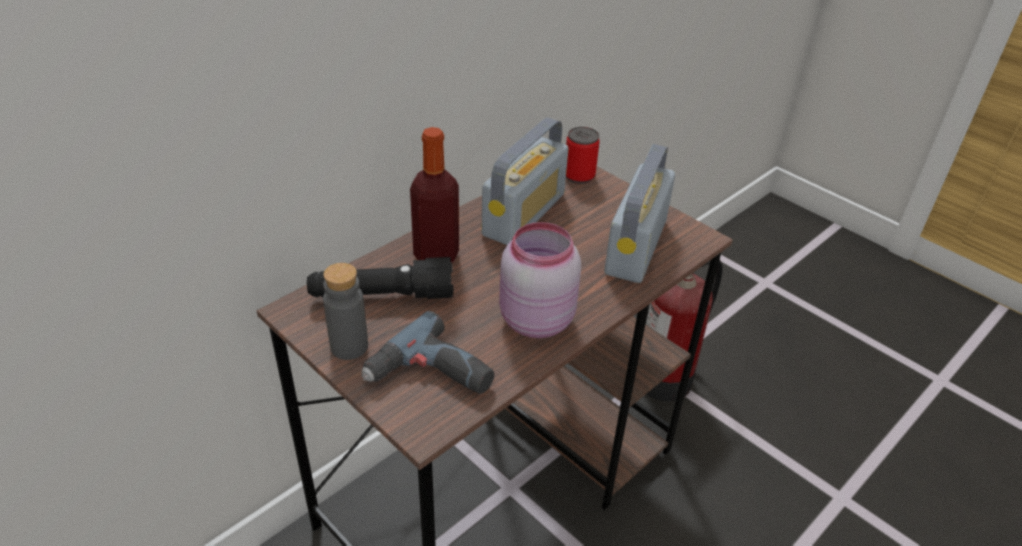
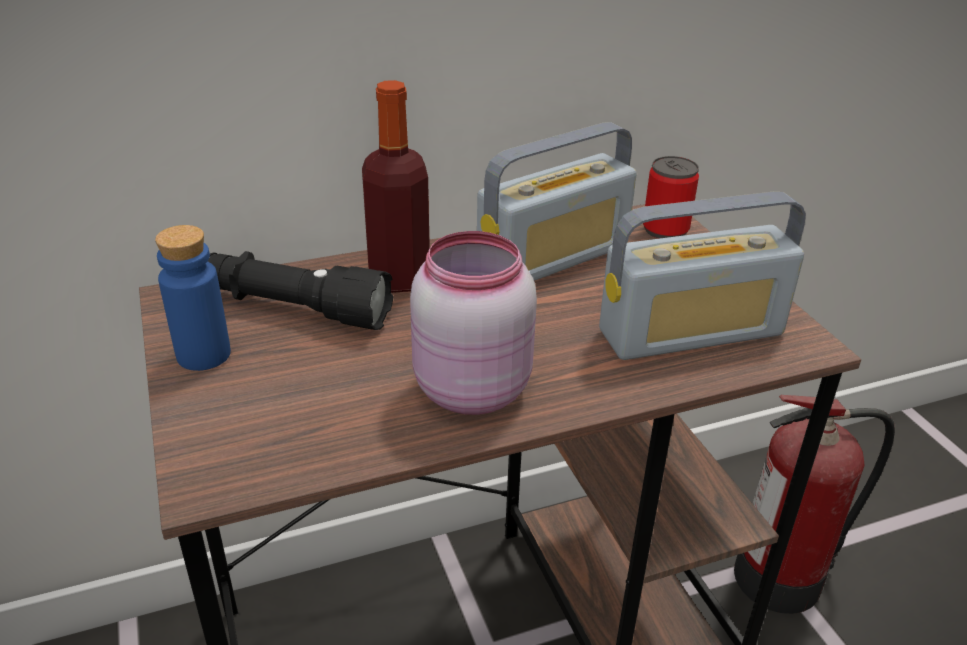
camera: 25 degrees right, 5 degrees down
(349, 346) = (203, 355): grey bottle -> blue bottle
(430, 377) = (270, 420): power drill -> none
(636, 247) = (691, 332): radio -> radio turned 150 degrees counterclockwise

